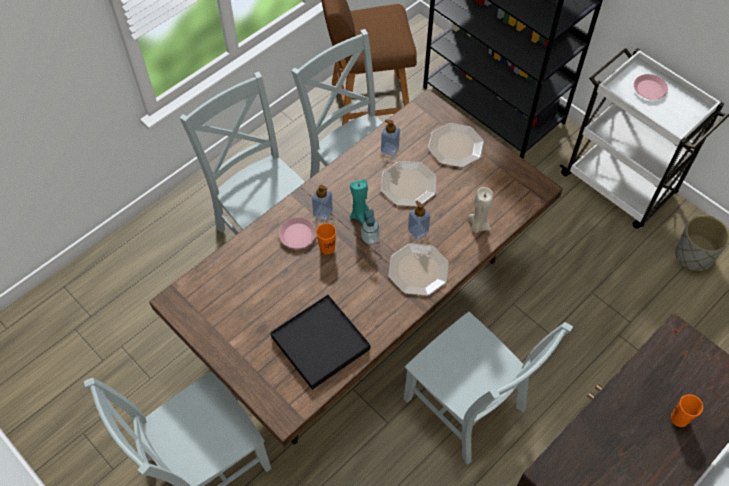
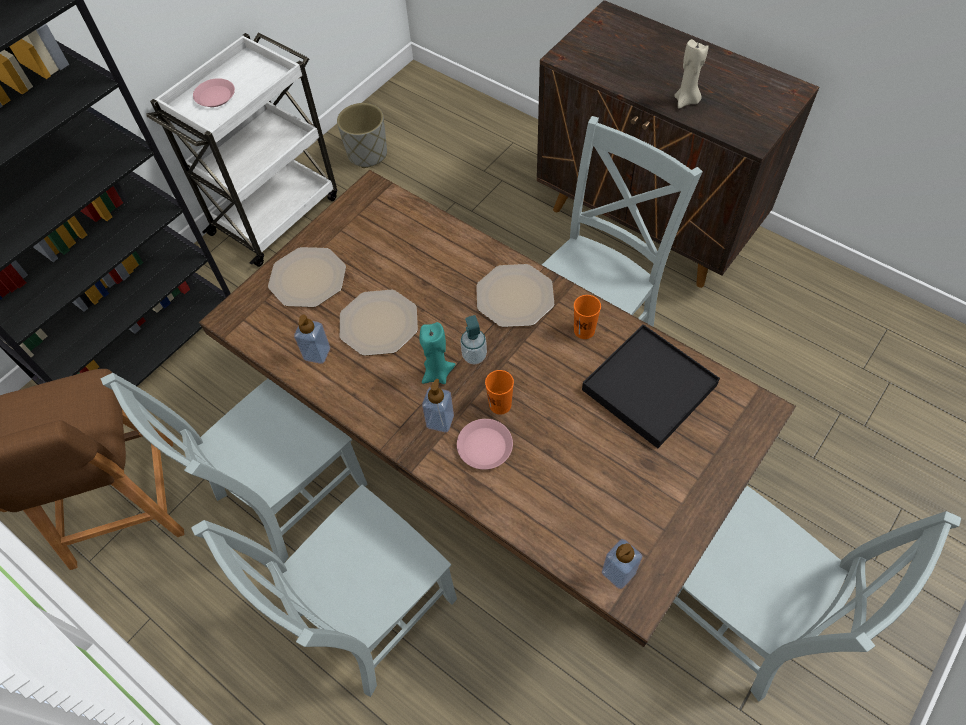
camera: 95 degrees left, 0 degrees up
(418, 231) = (454, 304): soap dispenser -> soap dispenser (618, 572)
(478, 225) = (436, 243): beige candle -> beige candle (686, 101)
(679, 418) = (658, 54): orange cup -> orange cup (584, 330)

